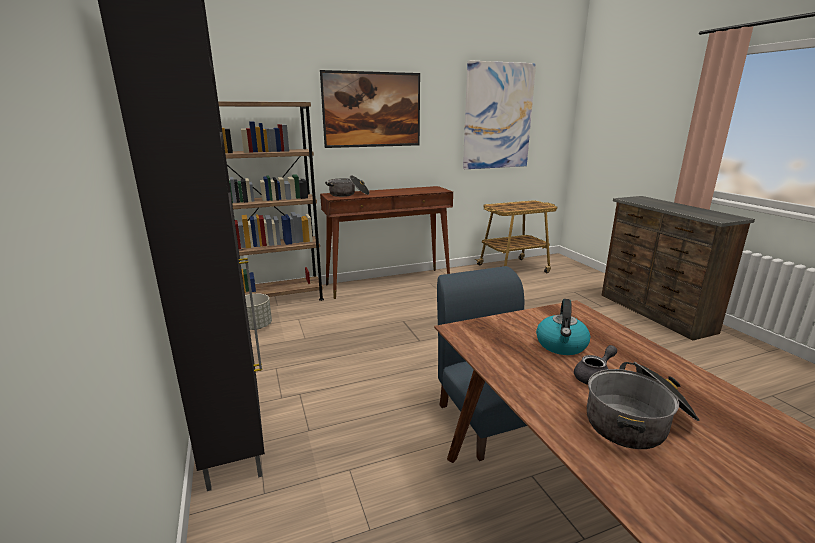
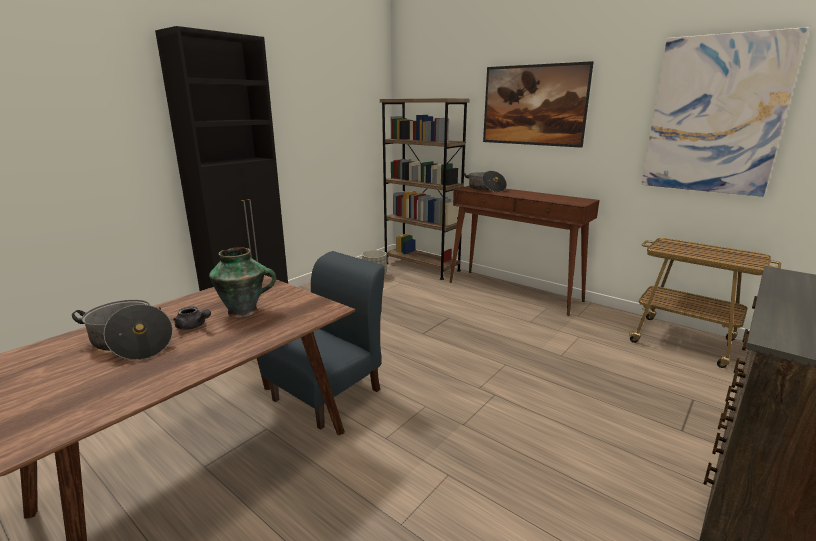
camera: 60 degrees right, 0 degrees up
(561, 345) = (244, 311): kettle -> vase

